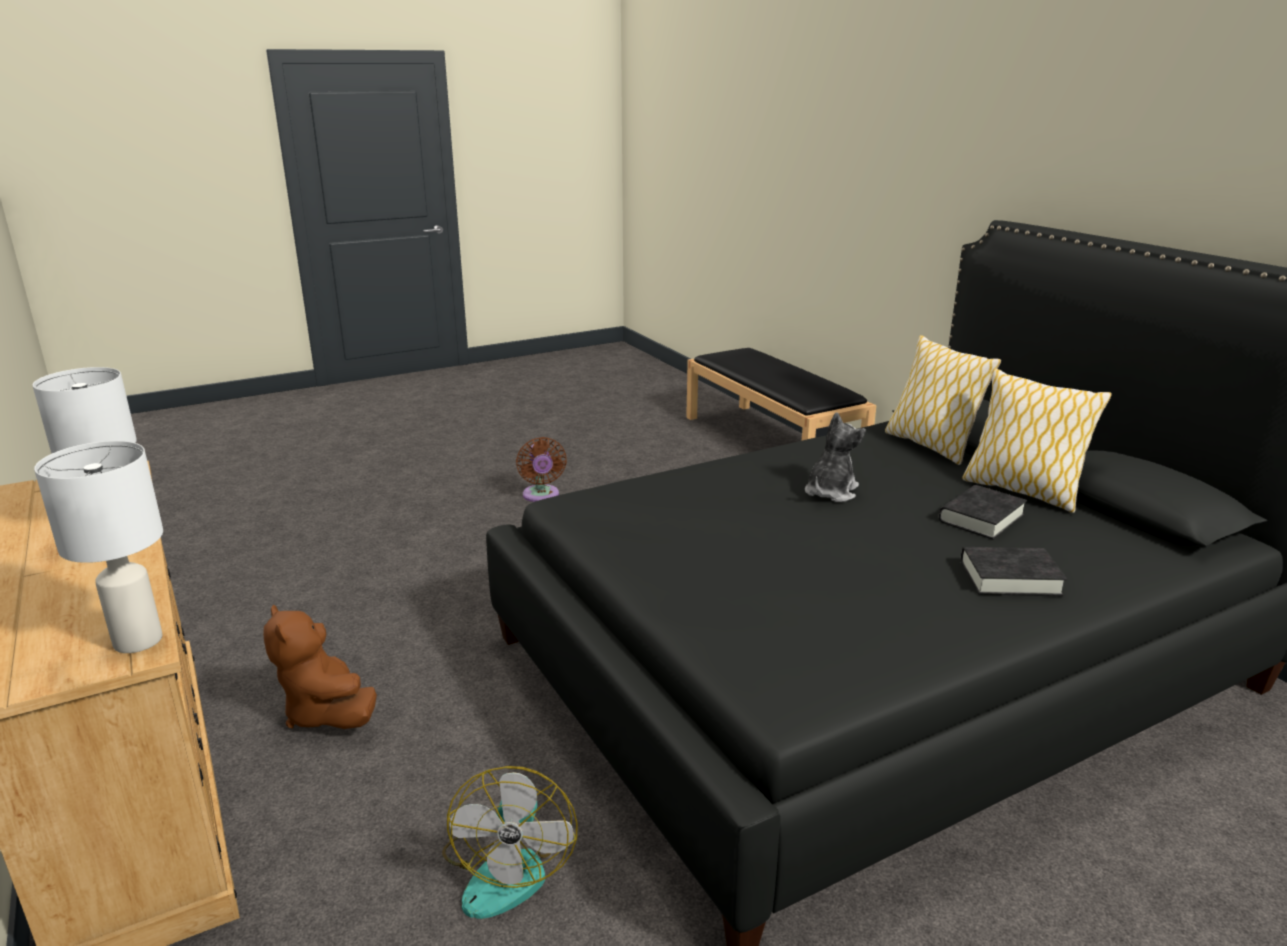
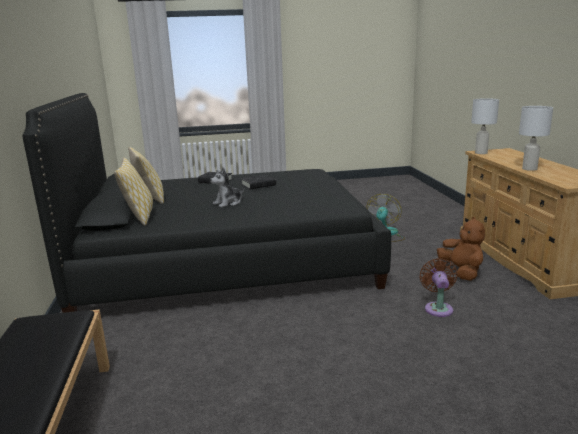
camera: 160 degrees left, 5 degrees down
(541, 496) = (342, 399): brown fan -> brown fan (438, 308)
(981, 518) = (187, 193): black book -> black book (258, 185)

